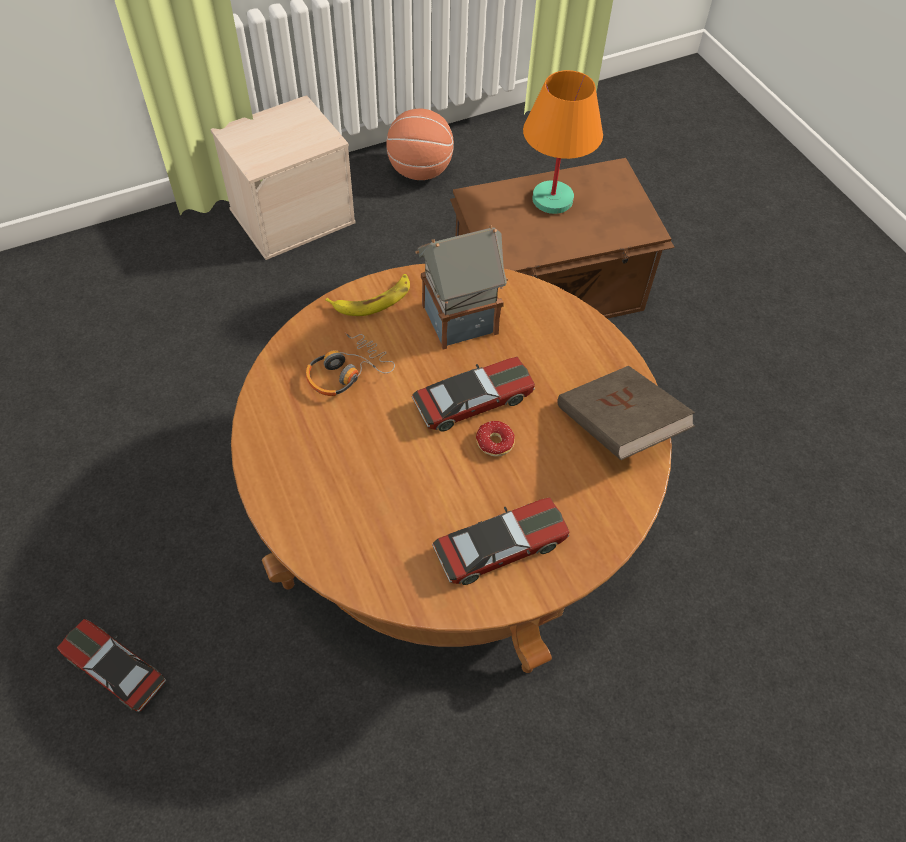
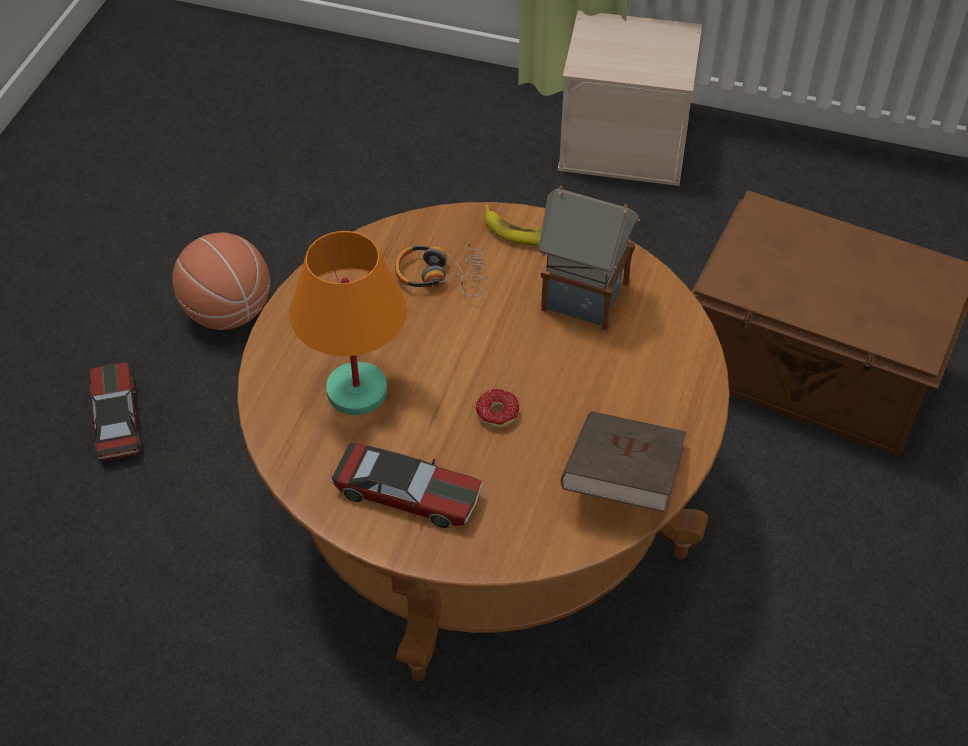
camera: 45 degrees right, 5 degrees down
(420, 171) = (801, 173): basketball -> basketball (228, 312)
(473, 400) = (519, 368): toy car -> none
(553, 199) = (843, 259): orange table lamp -> orange table lamp (358, 392)

